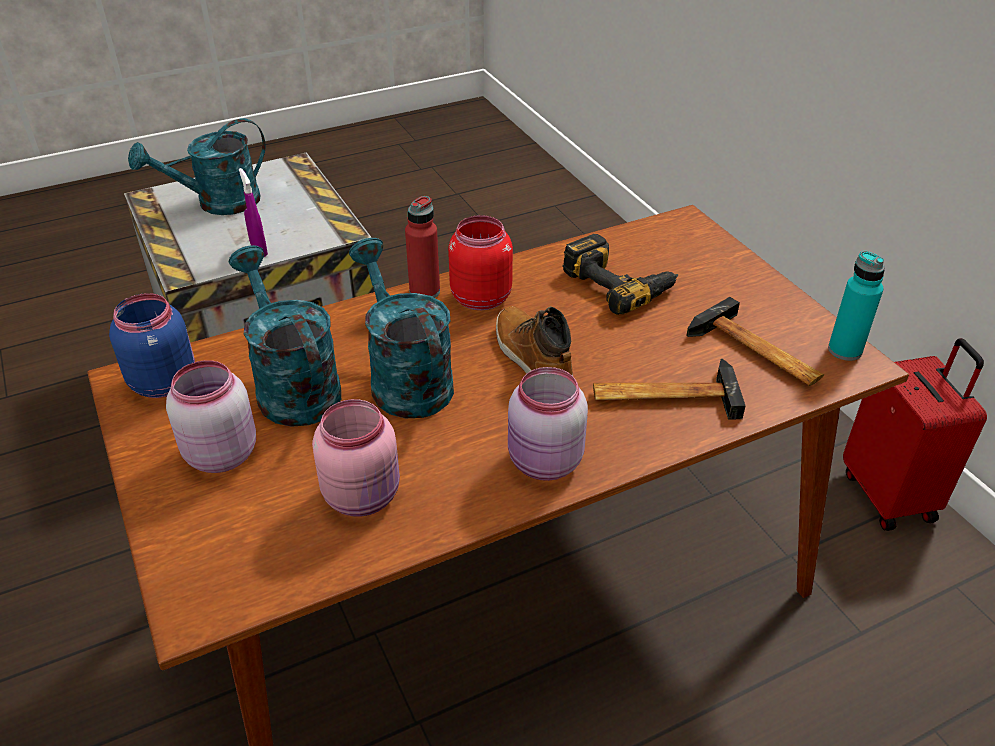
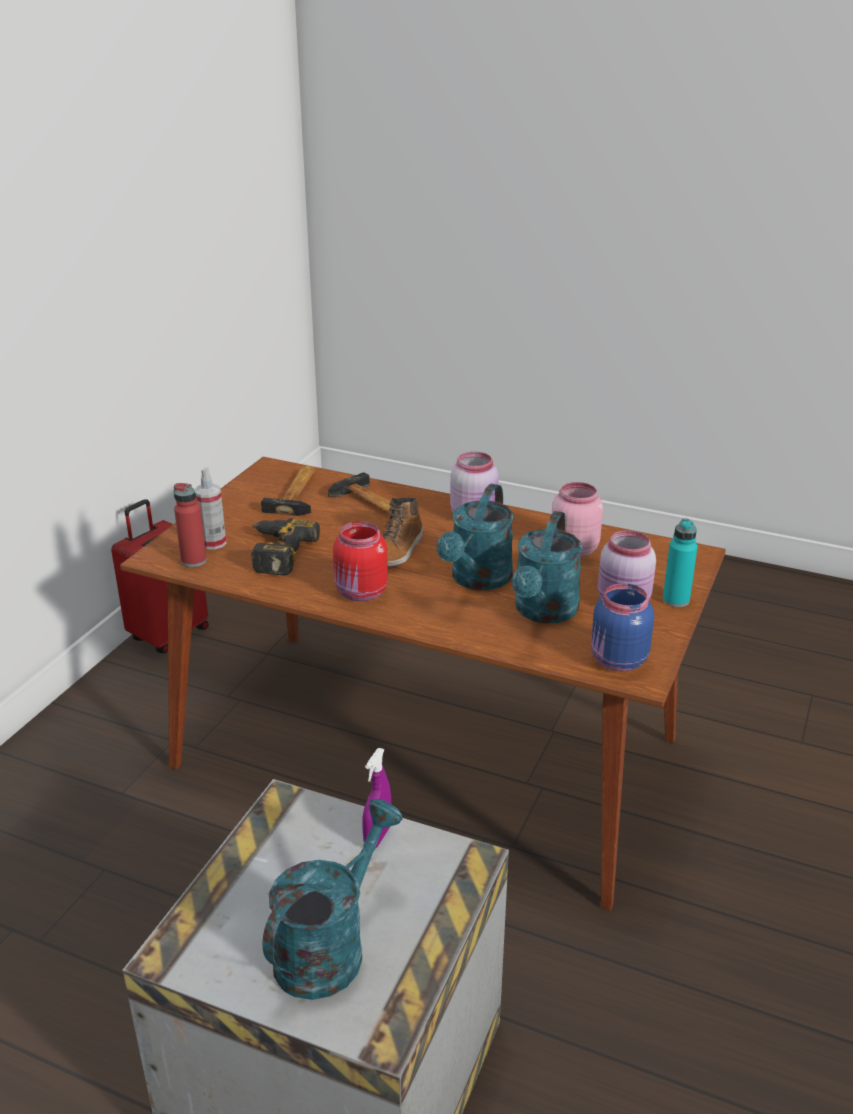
camera: 130 degrees left, 10 degrees down
(218, 204) = (329, 946): turquoise watering can -> turquoise watering can turned 75 degrees counterclockwise
(424, 291) = (383, 617): red bottle -> red bottle (194, 561)
(682, 258) = (213, 543): none -> spray bottle
(844, 350) = (262, 473): turquoise bottle -> turquoise bottle (676, 600)

